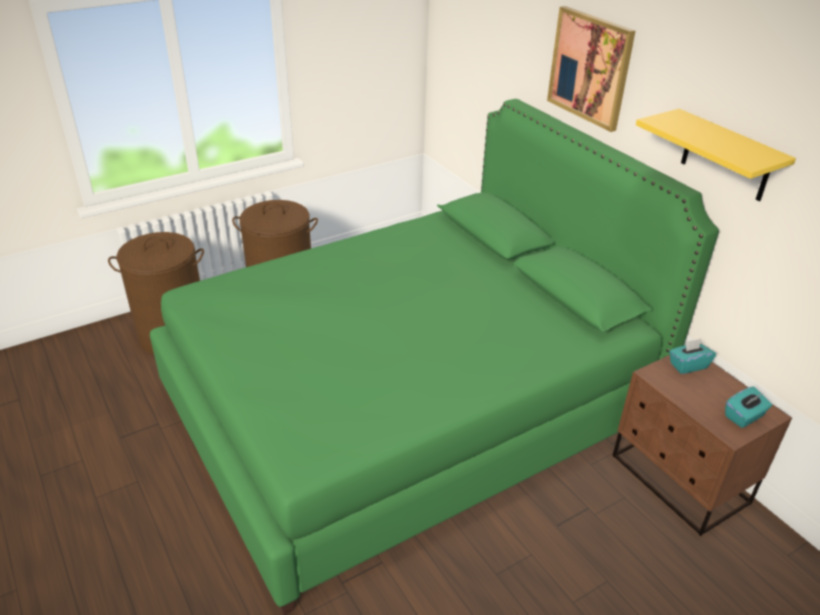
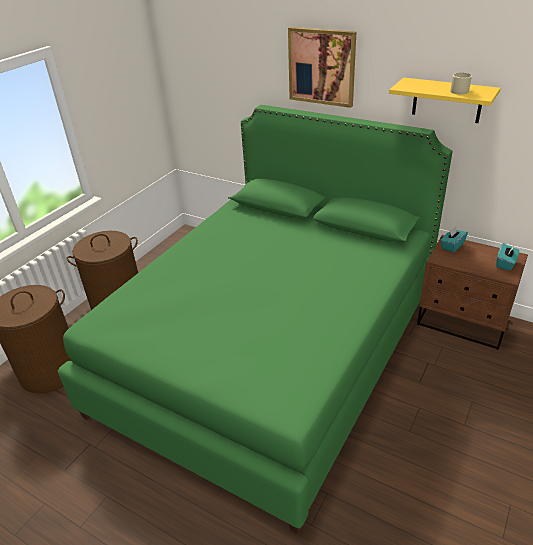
camera: 25 degrees left, 0 degrees up
(730, 147) = (461, 91): none -> beige mug

